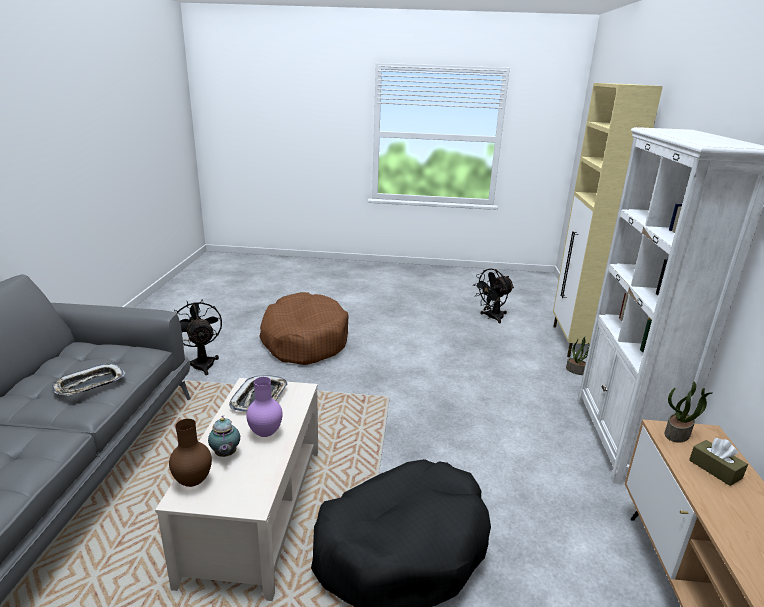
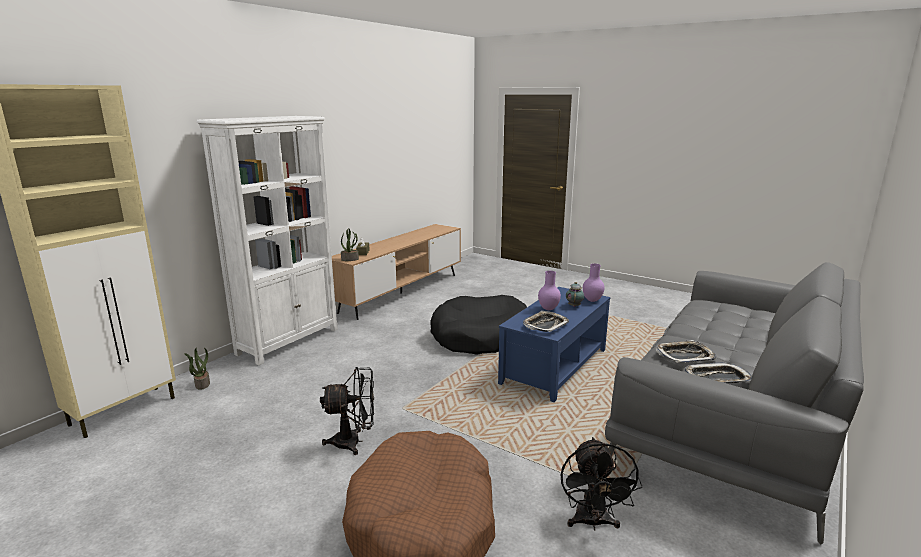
camera: 150 degrees left, 5 degrees down
(74, 360) = (717, 378): none -> tray
(192, 482) = (593, 300): brown vase -> purple vase
(256, 510) = (554, 367): beige coffee table -> blue coffee table
(491, 317) = (110, 480): black fan -> black fan (354, 442)

